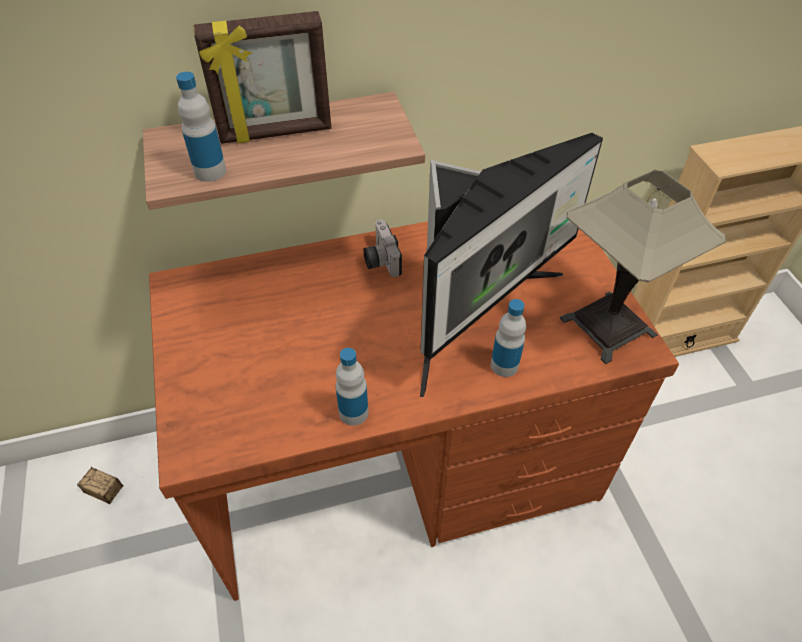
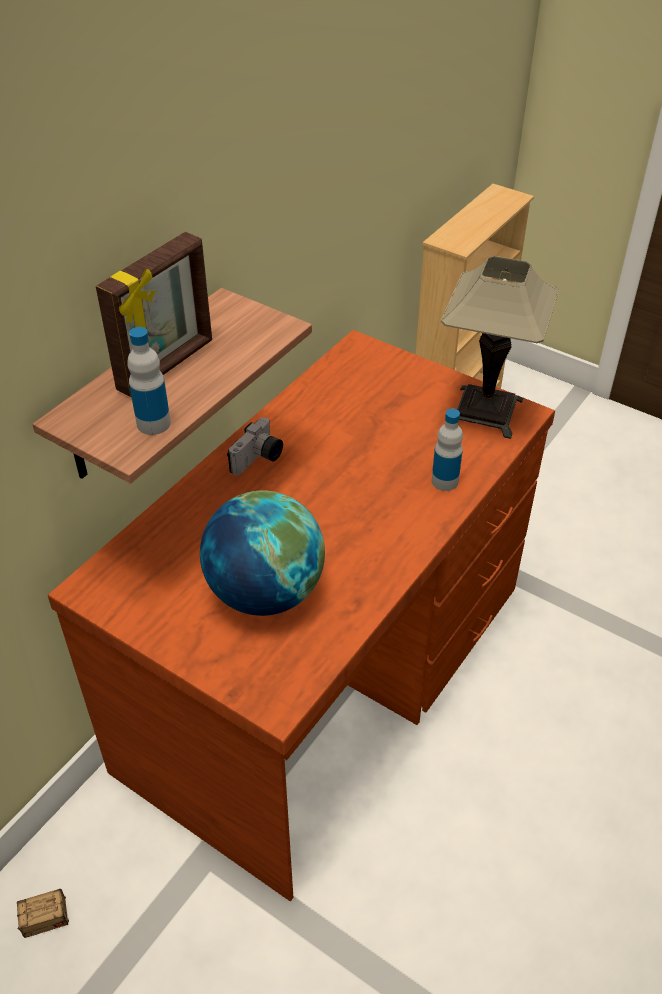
camera: 40 degrees left, 5 degrees down
(273, 364) = (265, 592): none -> globe
(353, 412) = (373, 584): bottle -> none
(379, 259) = (258, 460): camera -> camera turned 90 degrees counterclockwise
(474, 314) = (383, 458): monitor -> none

